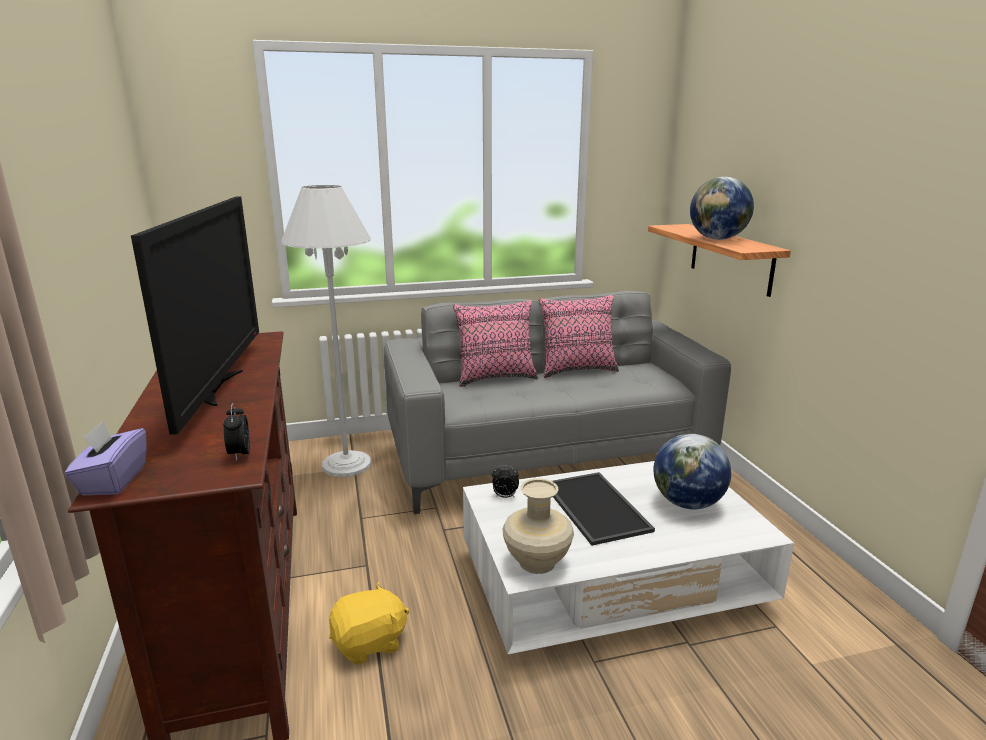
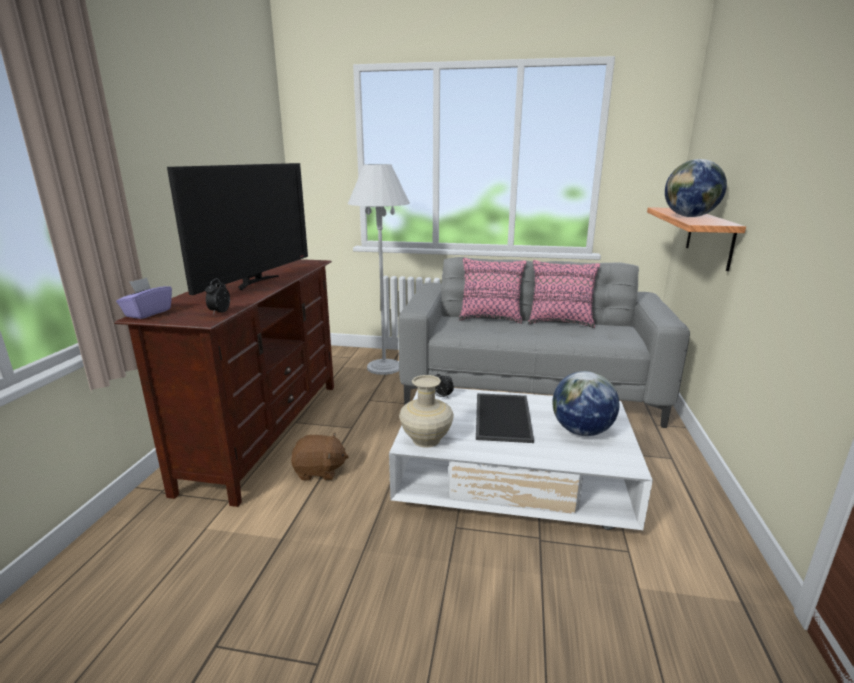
camera: 25 degrees right, 0 degrees up
(370, 643) = (319, 471): yellow plush toy -> brown plush toy

